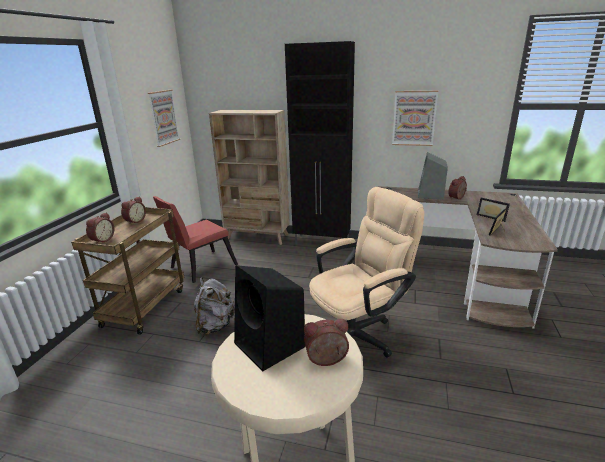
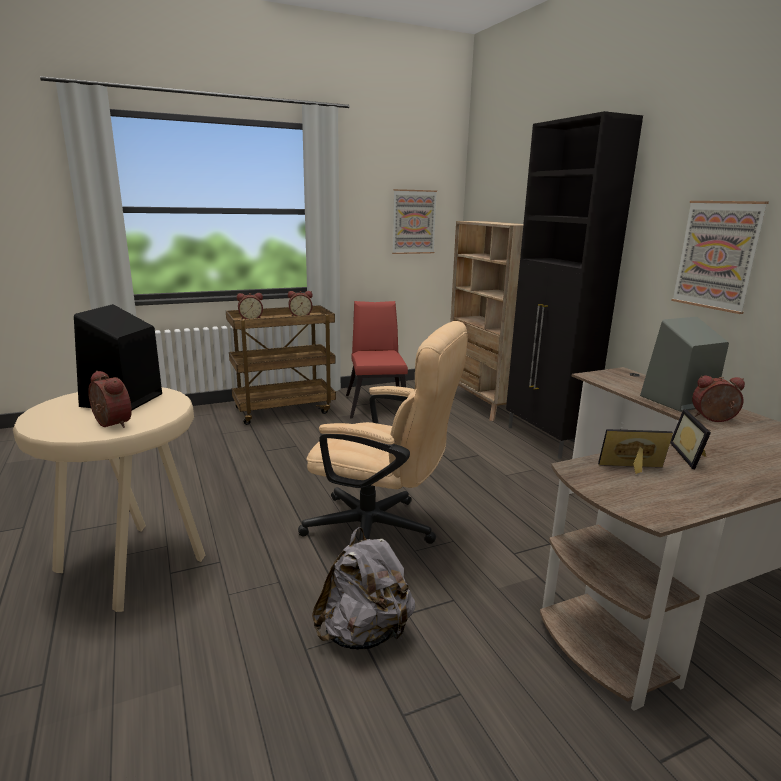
camera: 50 degrees right, 5 degrees down
(200, 267) = (377, 404): red chair -> red chair turned 75 degrees clockwise
(215, 325) = (295, 448): grey backpack -> grey backpack (364, 633)

